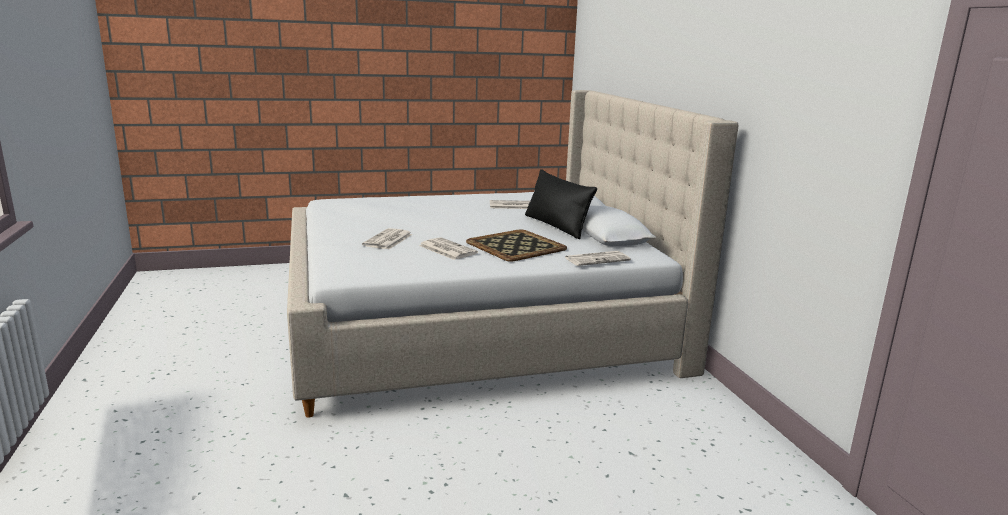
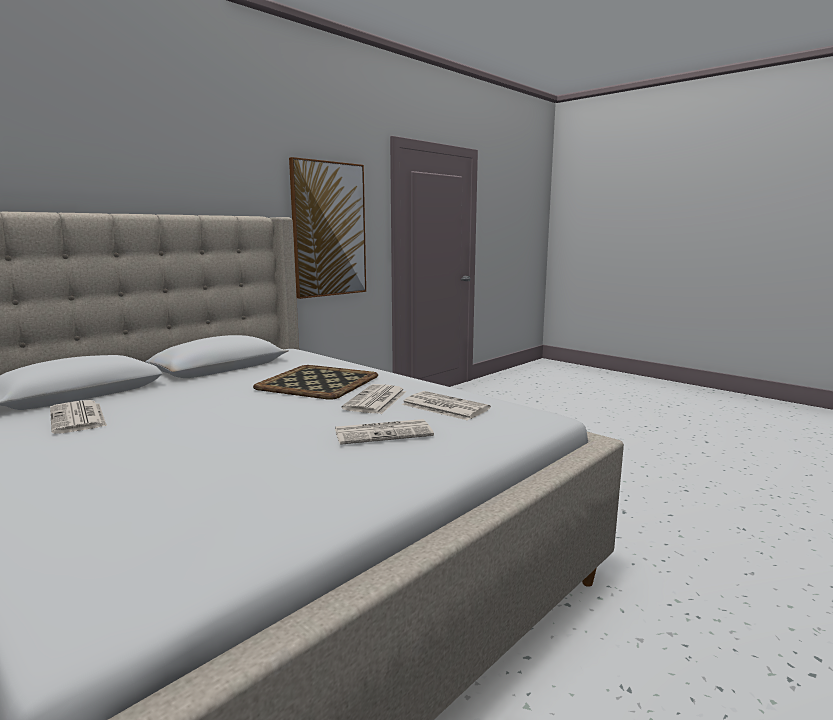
camera: 120 degrees left, 5 degrees down
(556, 226) = (203, 383): black pillow -> none
(597, 259) = (323, 359): newspaper -> newspaper (443, 406)
(803, 150) = (329, 229): none -> picture

